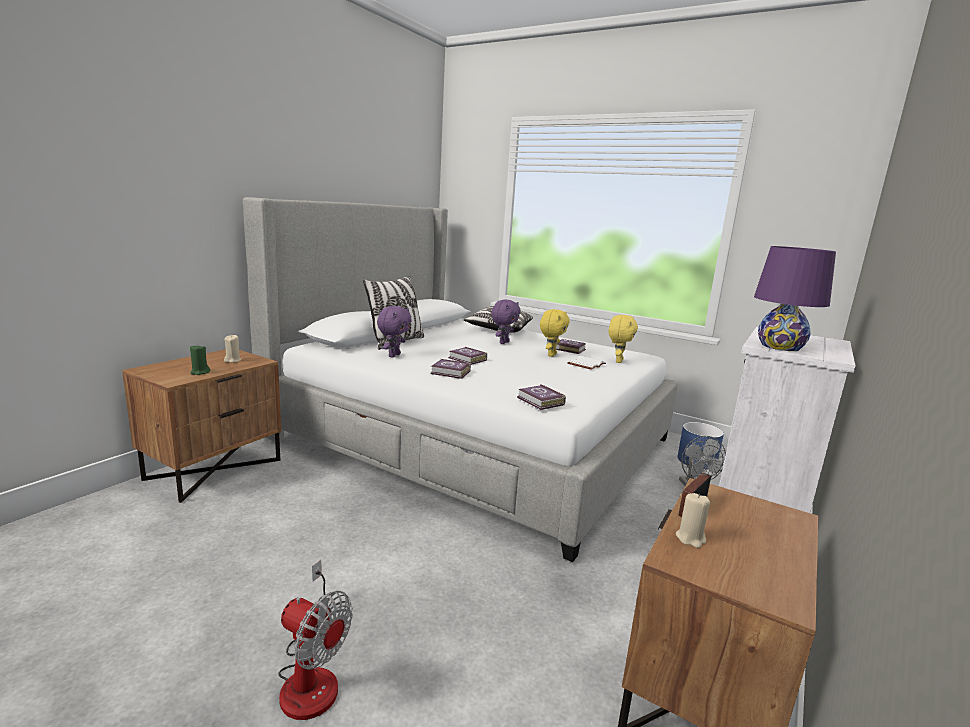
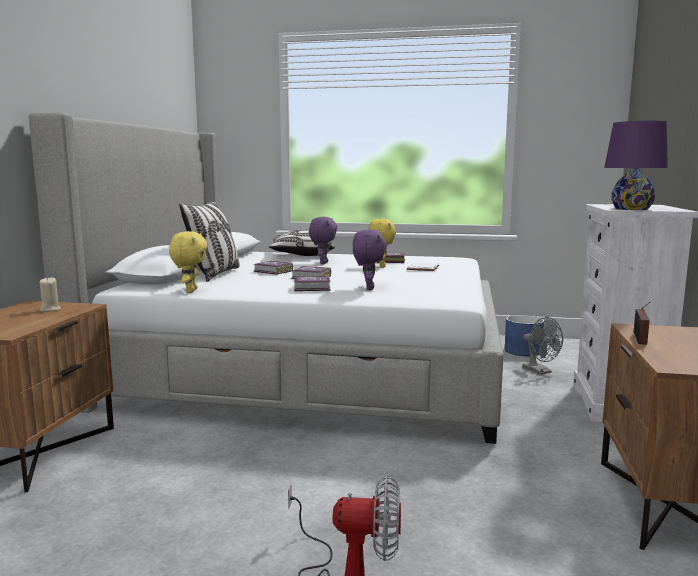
camera: 20 degrees left, 5 degrees down
(200, 372) = (27, 323): green candle -> none
(393, 355) = (231, 283): purple plush toy -> purple plush toy (368, 288)
(540, 401) = (430, 294): book -> book (273, 271)
(618, 361) = (445, 263): yellow plush toy -> yellow plush toy (190, 291)
(690, 538) = (665, 353): beige candle -> none

